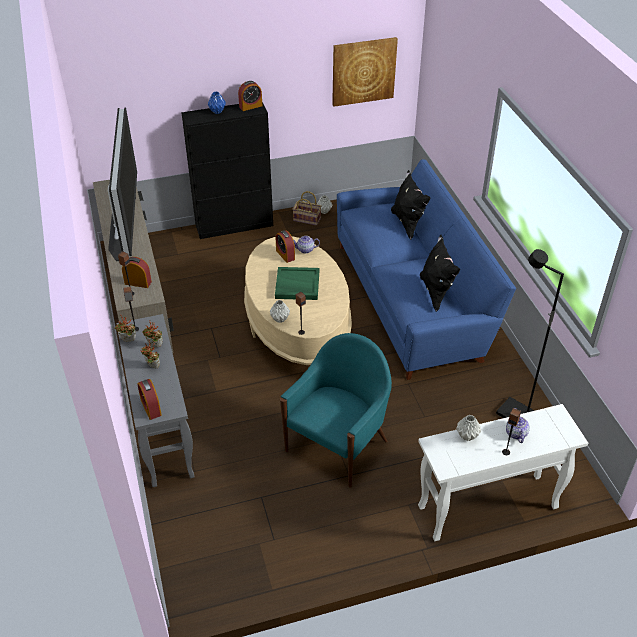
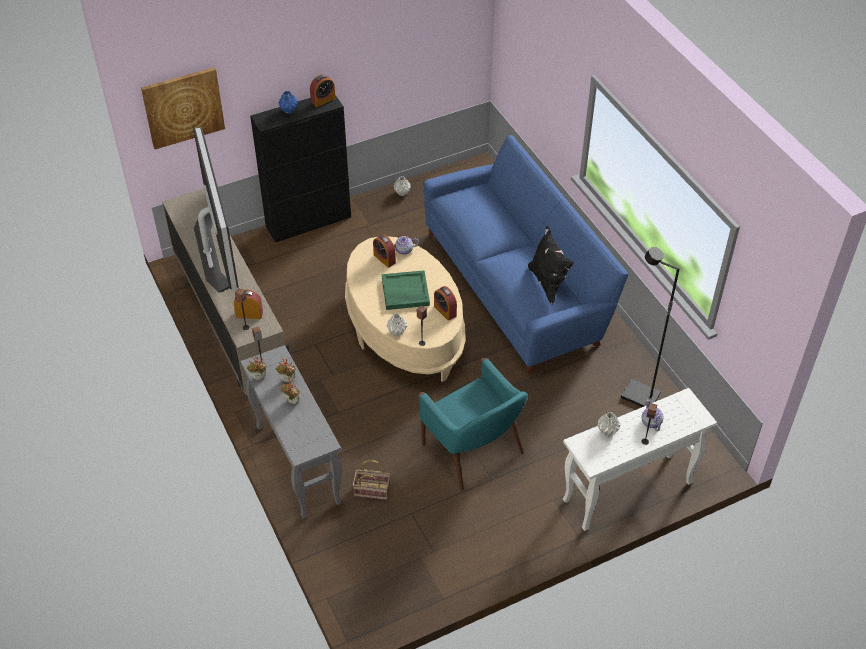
camera: 10 degrees left, 5 degrees up
(151, 408) = (303, 444): alarm clock -> alarm clock (445, 311)
(308, 219) = (386, 204): basket -> basket (373, 490)
(338, 445) = (474, 450): turquoise armchair -> turquoise armchair turned 120 degrees clockwise
(363, 71) = (436, 46): picture -> picture (183, 107)
(408, 223) = (503, 207): black pillow -> none

